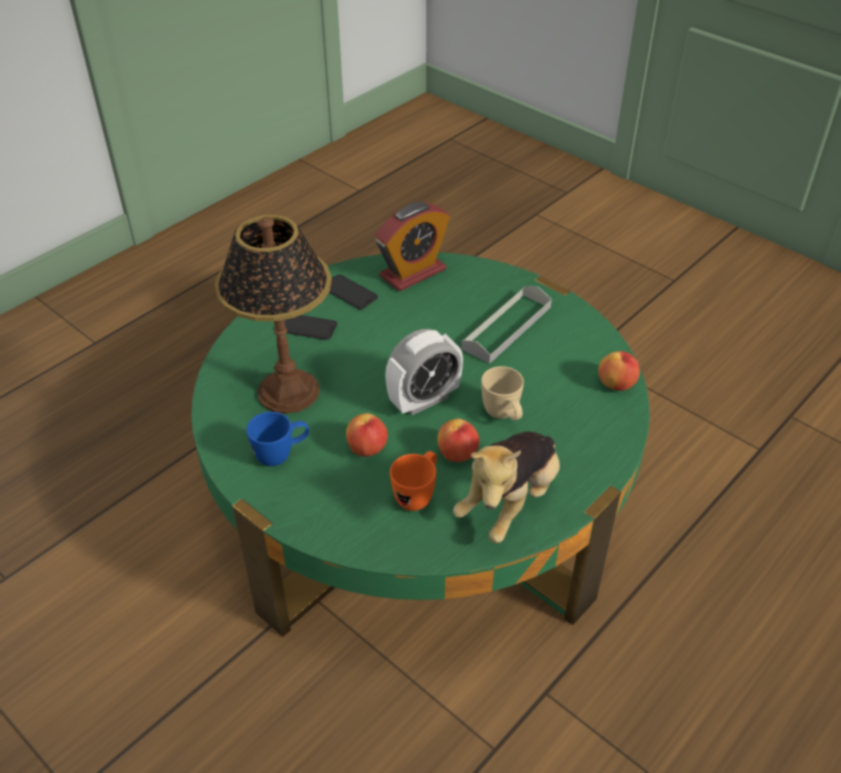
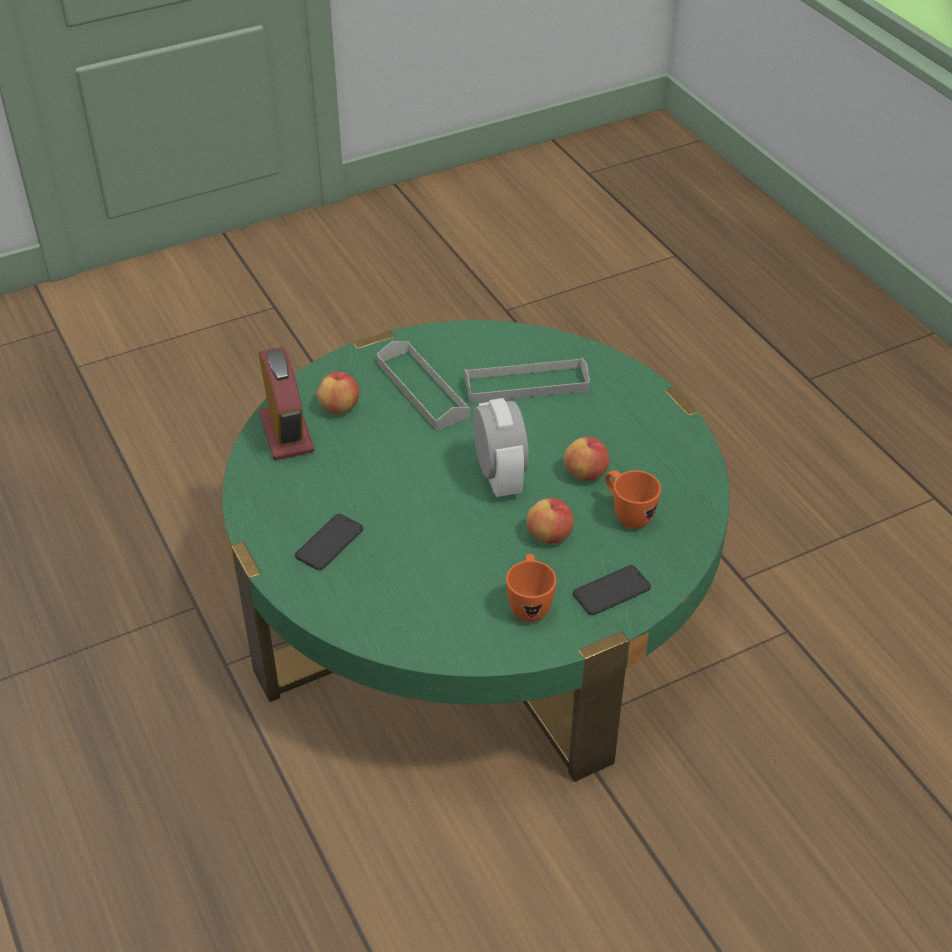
camera: 70 degrees left, 0 degrees up
(281, 455) = (529, 604): blue mug -> orange mug
(287, 391) = (431, 580): table lamp -> none
(349, 292) = (289, 492): phone -> phone (611, 591)
(503, 416) = (549, 428): beige mug -> none
(510, 502) = (660, 456): plush toy -> none
(553, 387) = (526, 384): none -> grey tray
(616, 384) = (542, 344): apple -> apple (339, 407)

